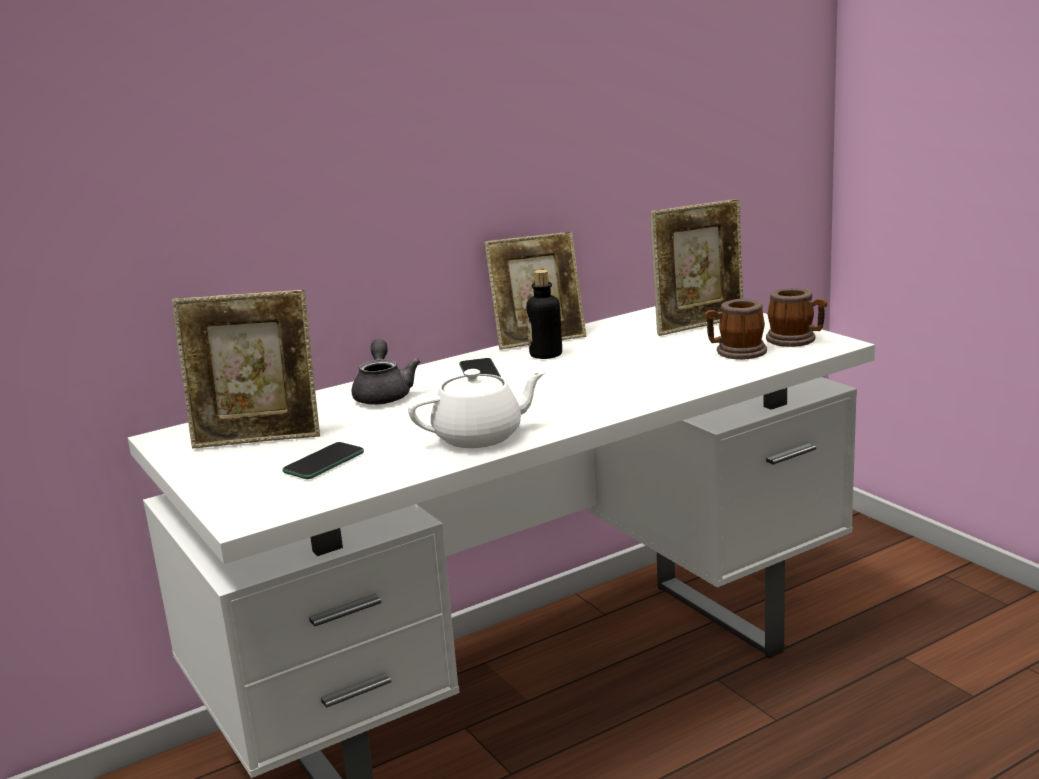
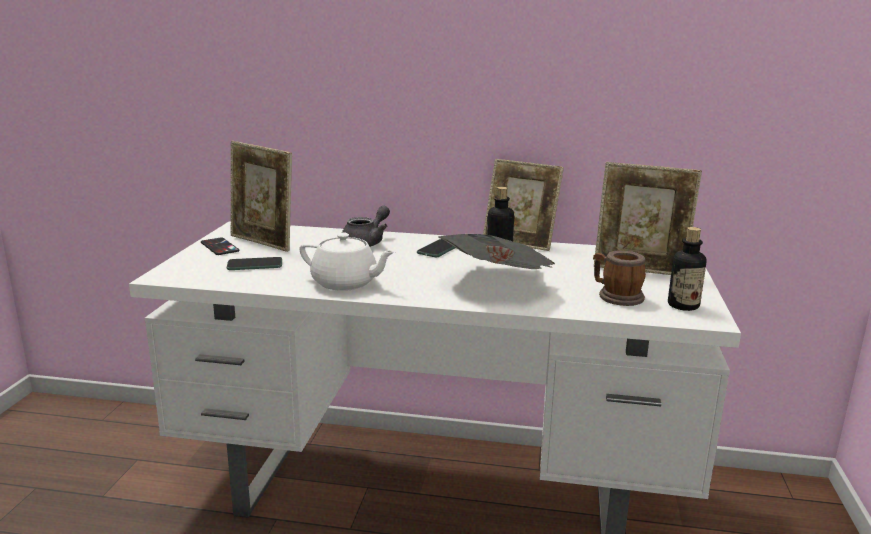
camera: 40 degrees right, 0 degrees up
(215, 464) = (219, 247): none -> phone
(619, 379) = (499, 283): none -> newspaper
(796, 340) = (683, 305): mug -> bottle

